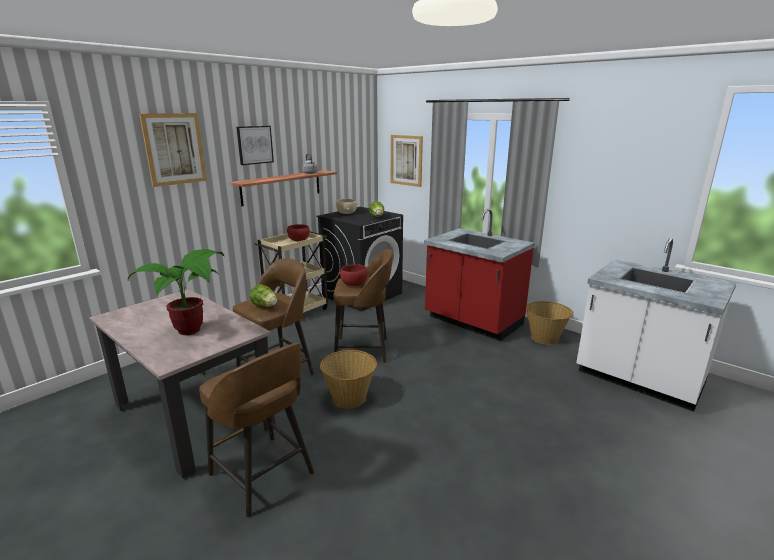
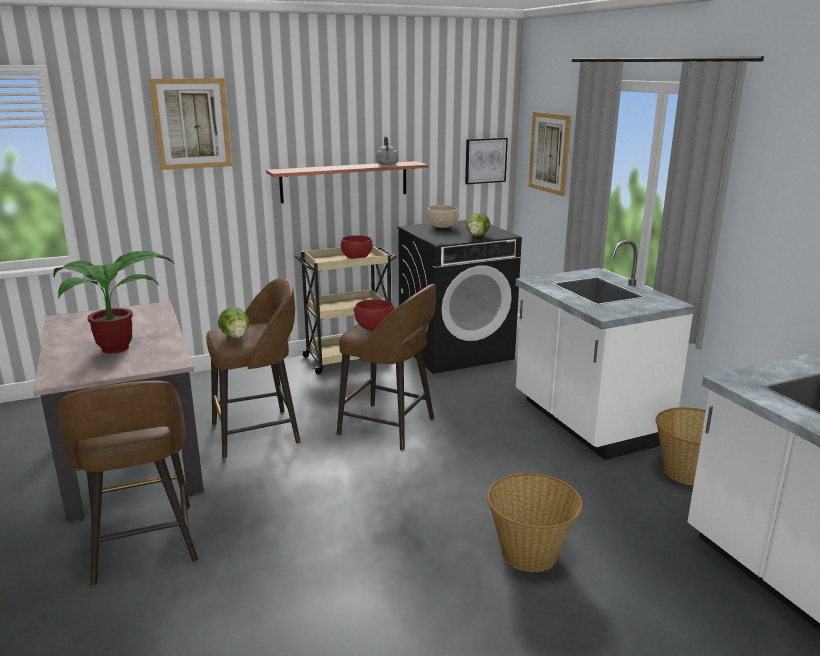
camera: 25 degrees right, 0 degrees up
(254, 145) = (306, 121): picture -> picture (485, 160)
(349, 398) = (316, 484): basket -> basket (530, 553)
(473, 322) = (587, 422): red counter -> white counter

